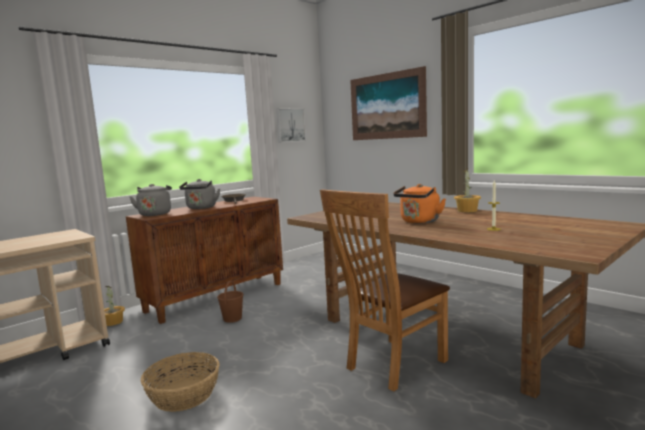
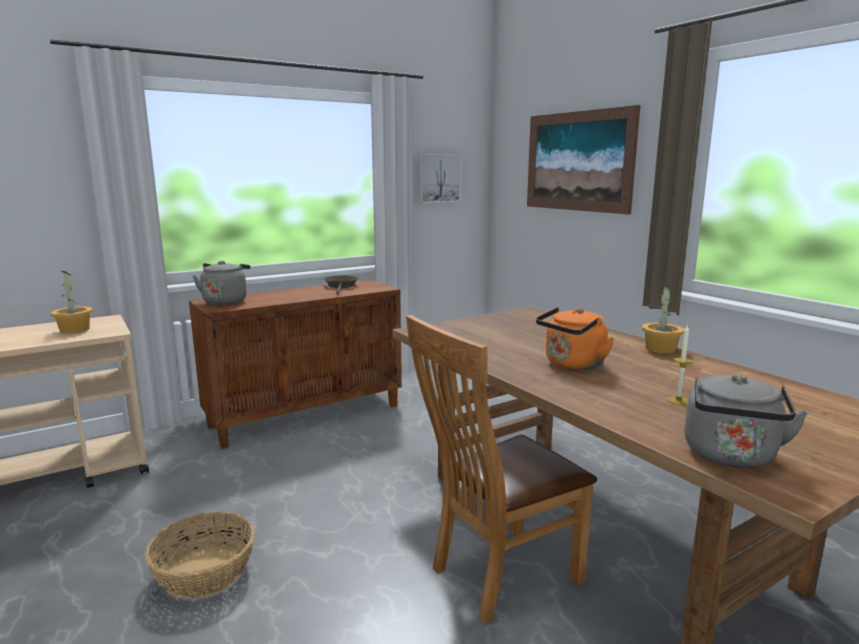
camera: 10 degrees right, 5 degrees up
(113, 322) = (167, 437): potted plant -> potted plant (74, 330)
(201, 208) = (289, 296): grey kettle -> grey kettle (731, 457)
(232, 318) = (313, 454): brown bucket -> none

